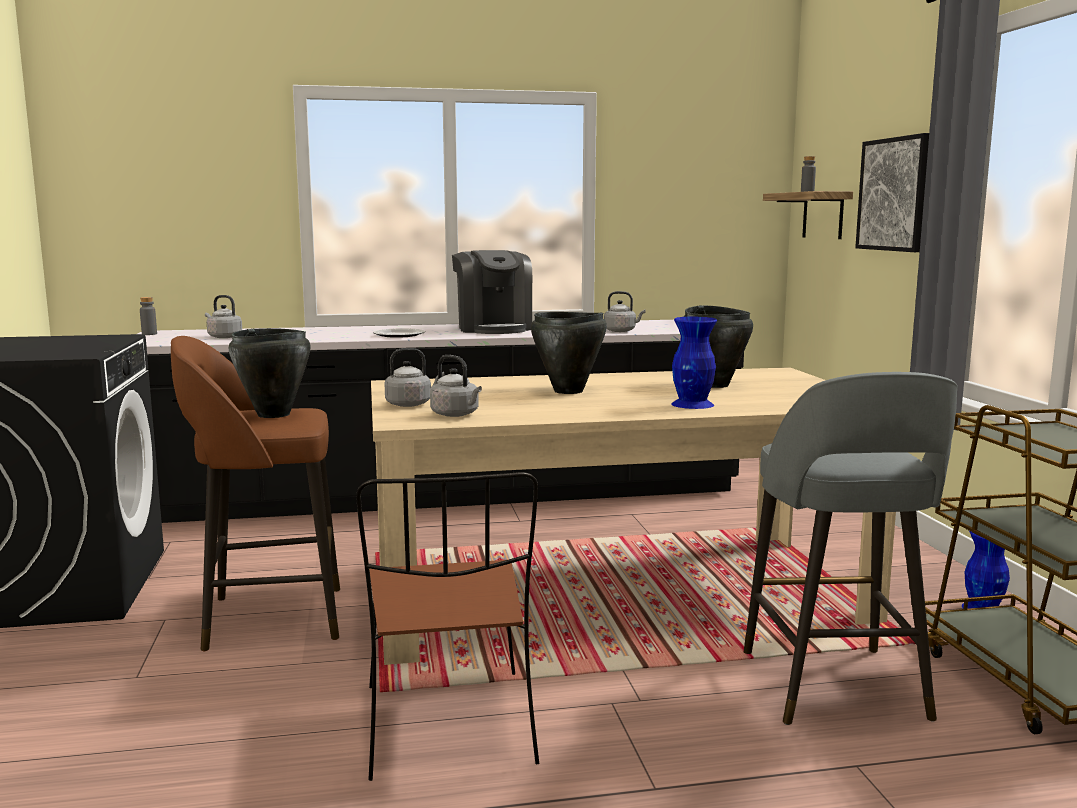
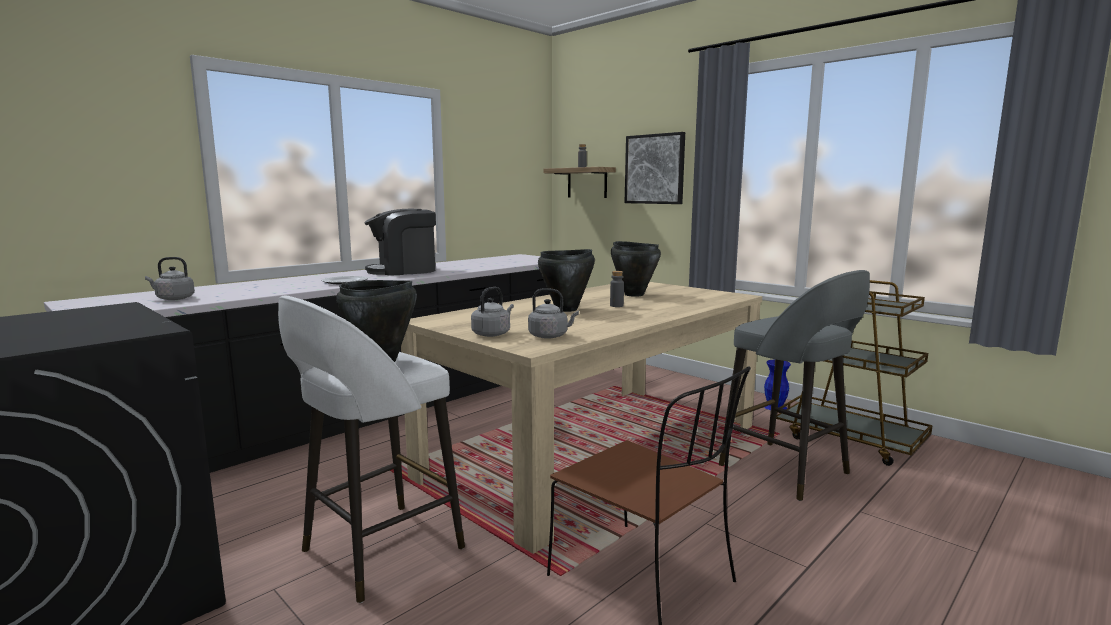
camera: 35 degrees left, 0 degrees up
(149, 334) = (69, 304): grey bottle -> grey bottle (616, 306)
(269, 618) = (378, 551): brown stool -> white stool
(493, 328) = (403, 271): coffee machine -> coffee machine turned 120 degrees clockwise
(621, 331) = (499, 265): grey kettle -> none
(692, 404) = (662, 308): blue vase -> none

